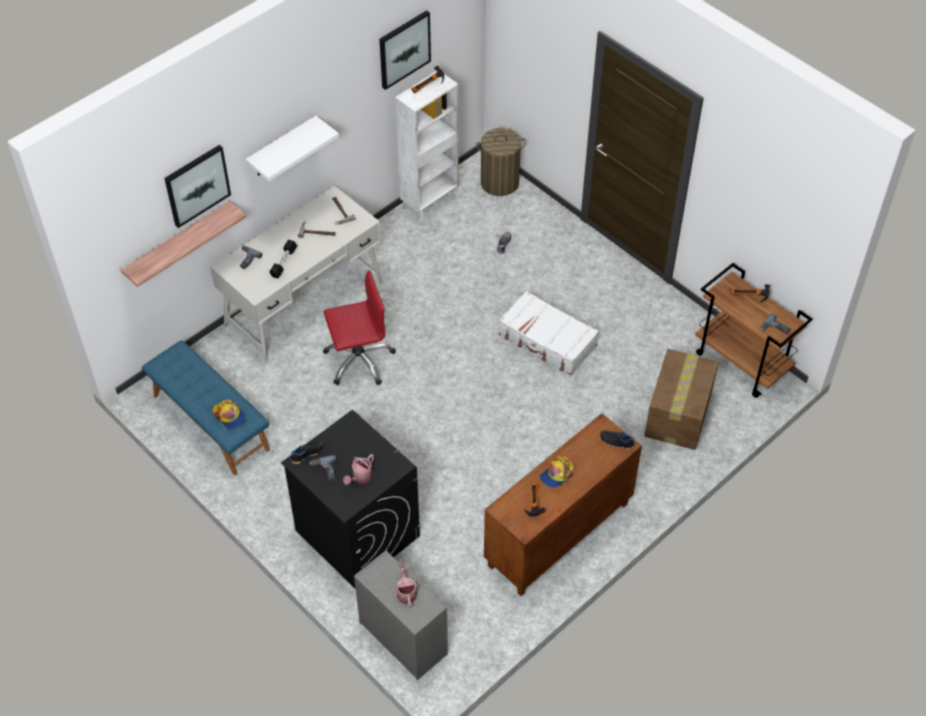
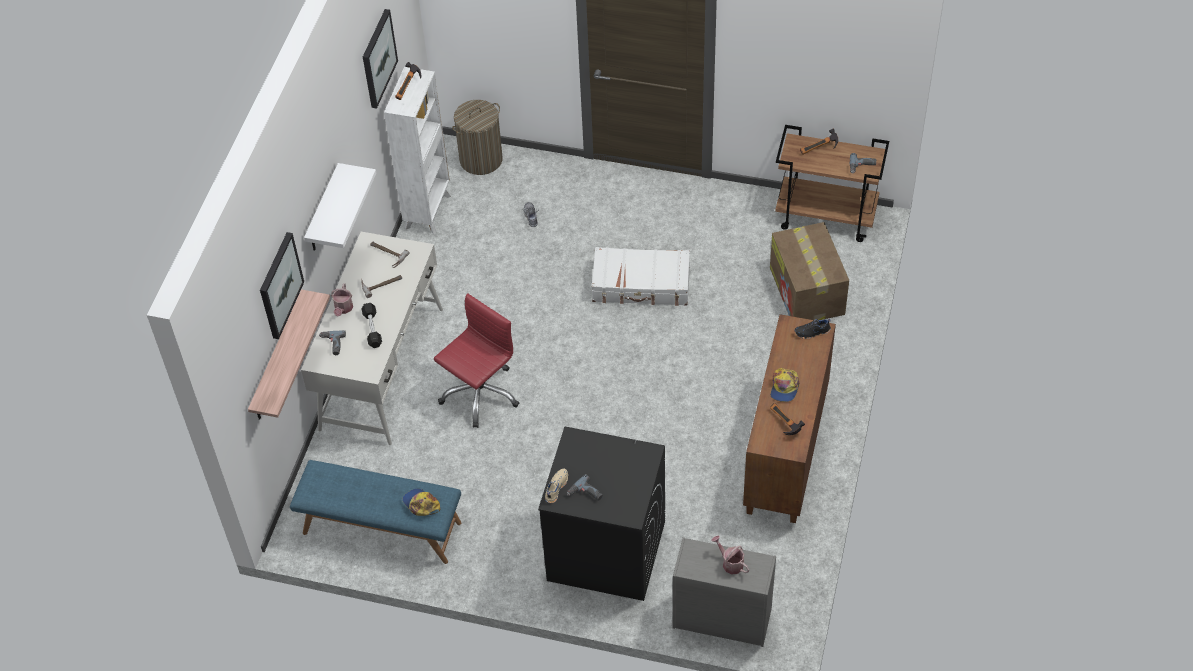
camera: 30 degrees left, 0 degrees up
(229, 416) = (421, 504): cap -> cap turned 150 degrees counterclockwise
(306, 453) = (555, 487): black shoe -> beige shoe
(360, 477) = (623, 482): watering can -> watering can (343, 309)

